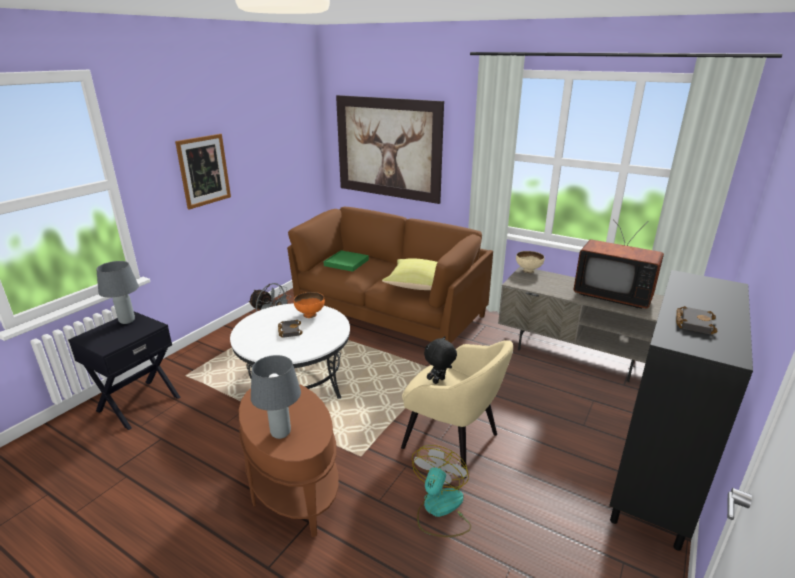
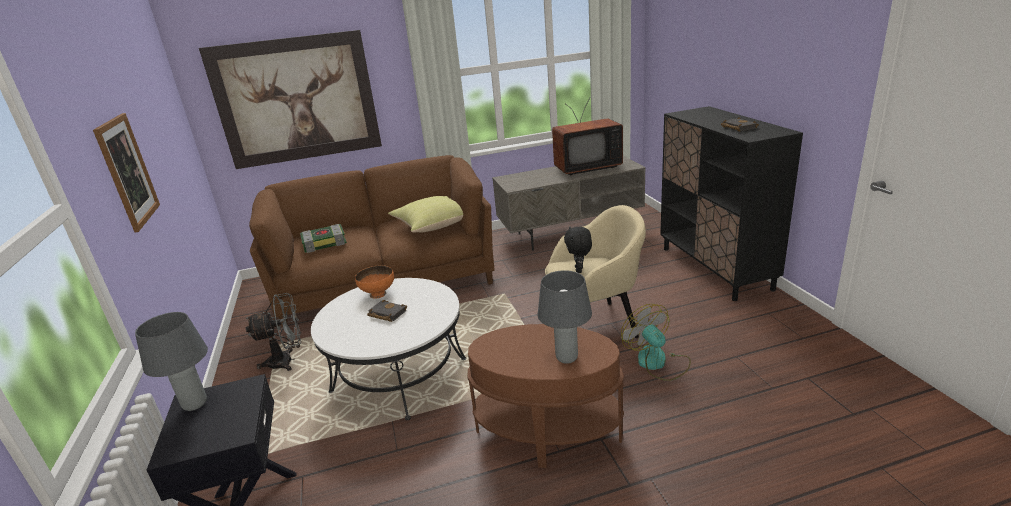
camera: 45 degrees left, 0 degrees up
(346, 263) = (325, 242): green tray -> book
(528, 271) = (505, 177): beige bowl -> none

